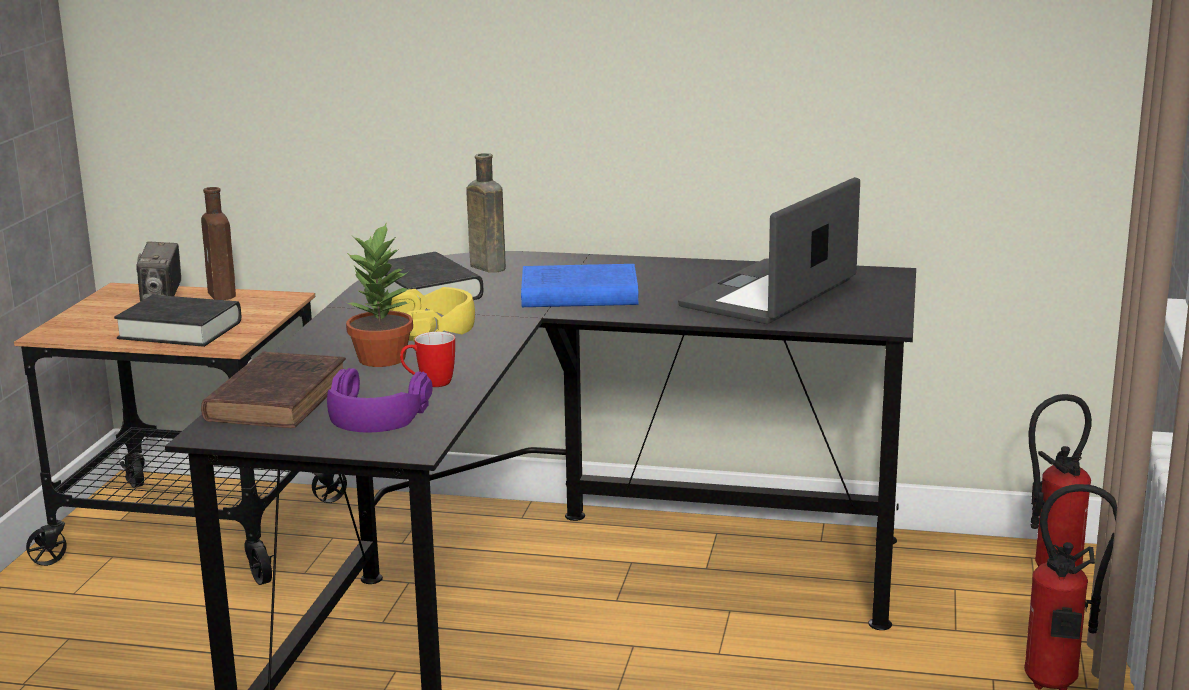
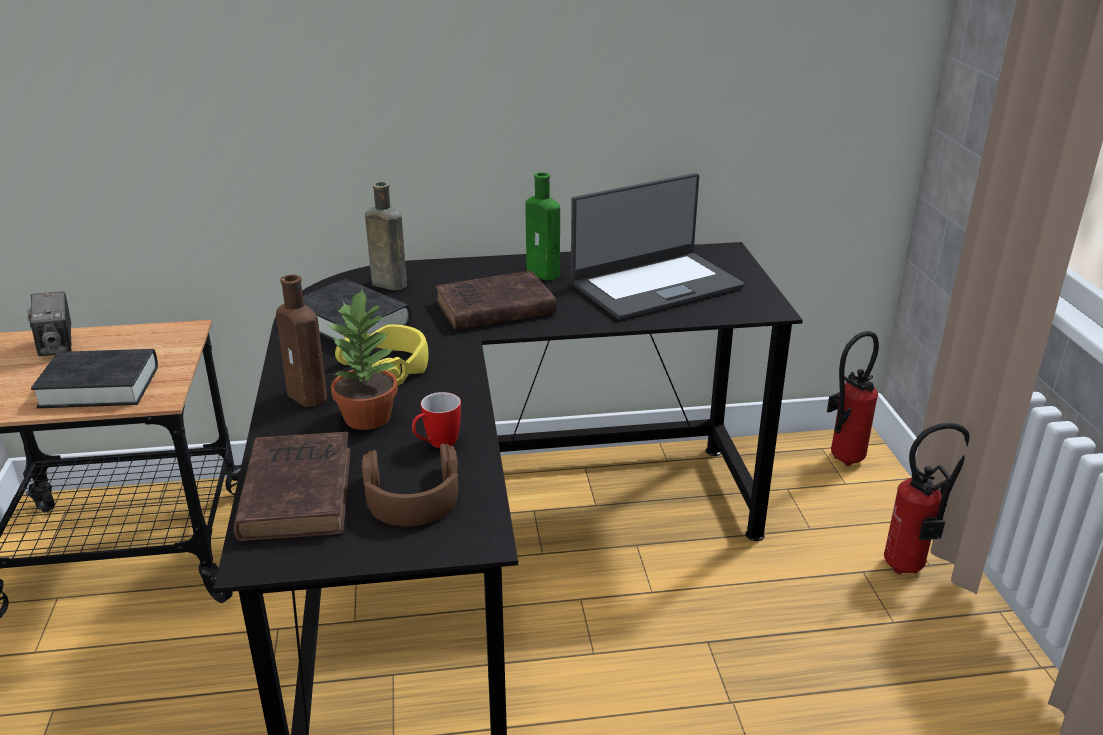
camera: 20 degrees left, 10 degrees up
(223, 295) = (120, 334): brown bottle -> brown bottle (309, 397)
(376, 414) = (412, 496): purple headphones -> brown headphones
(575, 295) = (492, 308): blue book -> brown book
(658, 274) = (545, 274): none -> green bottle
(771, 294) = (655, 285): laptop -> laptop turned 135 degrees counterclockwise

